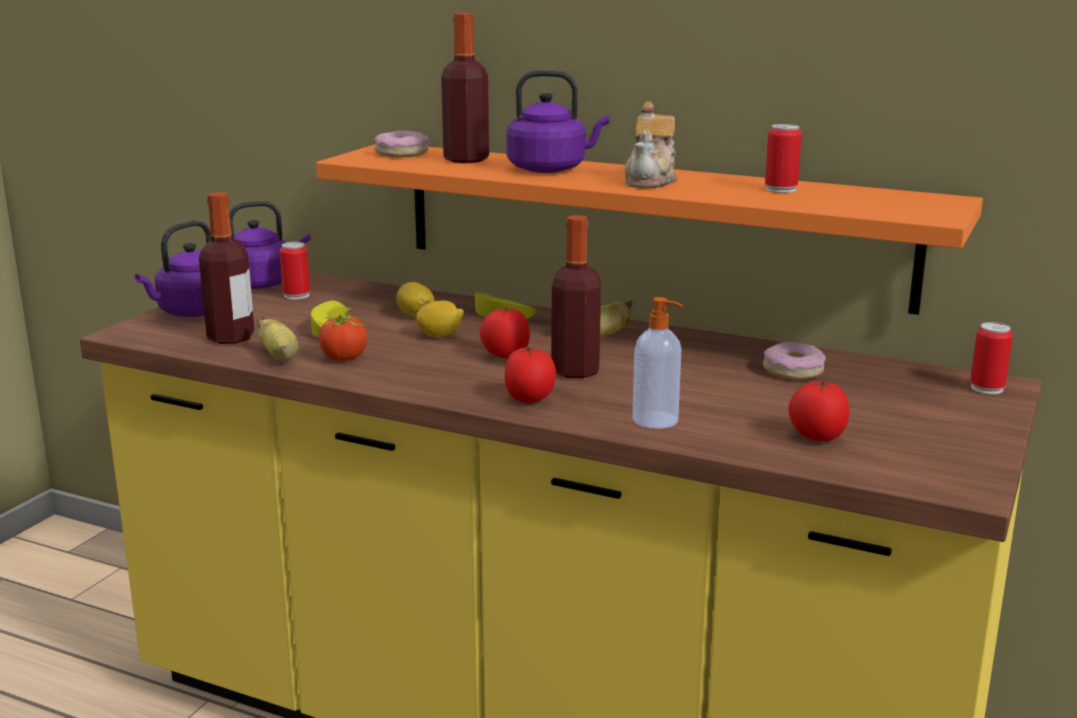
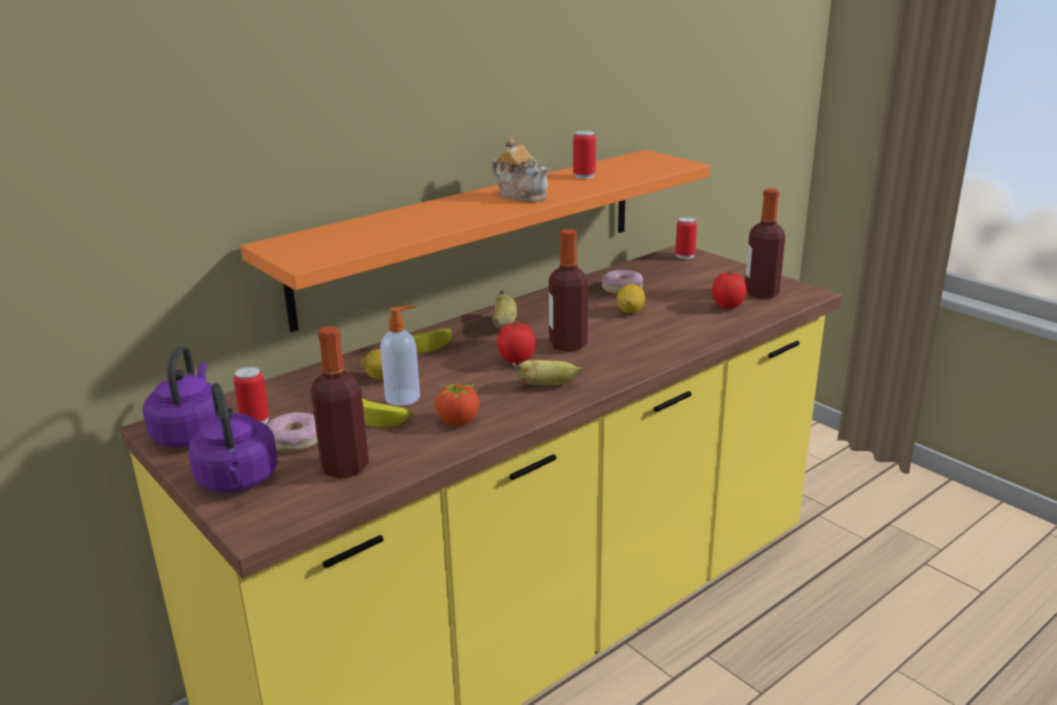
camera: 65 degrees left, 5 degrees up
(279, 357) = (426, 449): banana -> banana (547, 385)
(401, 153) = (311, 243): donut -> donut (294, 440)
(440, 335) = (444, 376): lemon -> lemon (630, 311)
(466, 159) = (372, 228): bottle -> bottle (761, 293)
(529, 400) = (611, 368): tomato -> none
(551, 169) = (447, 211): purple kettle -> none
(657, 420) = (675, 339): soap dispenser -> soap dispenser (404, 397)

